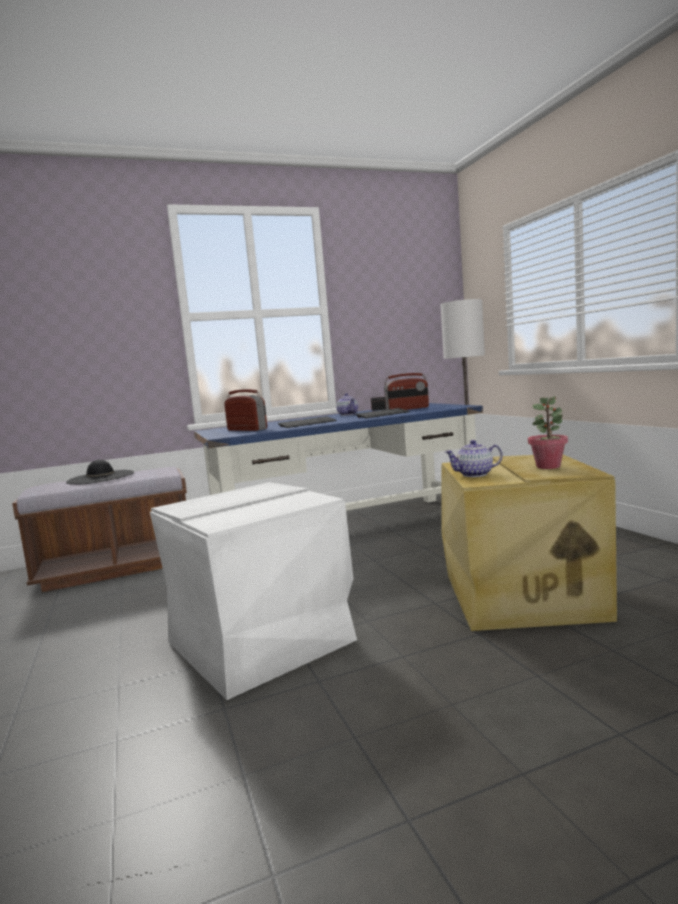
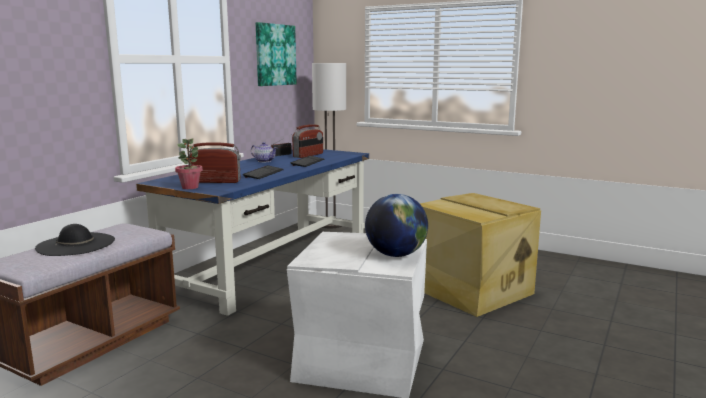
camera: 40 degrees left, 5 degrees up
(260, 510) = (395, 255): none -> globe
(397, 301) = (275, 55): none -> picture
(475, 474) = (464, 212): teapot -> none
(548, 466) = (495, 203): potted plant -> potted plant (190, 187)

